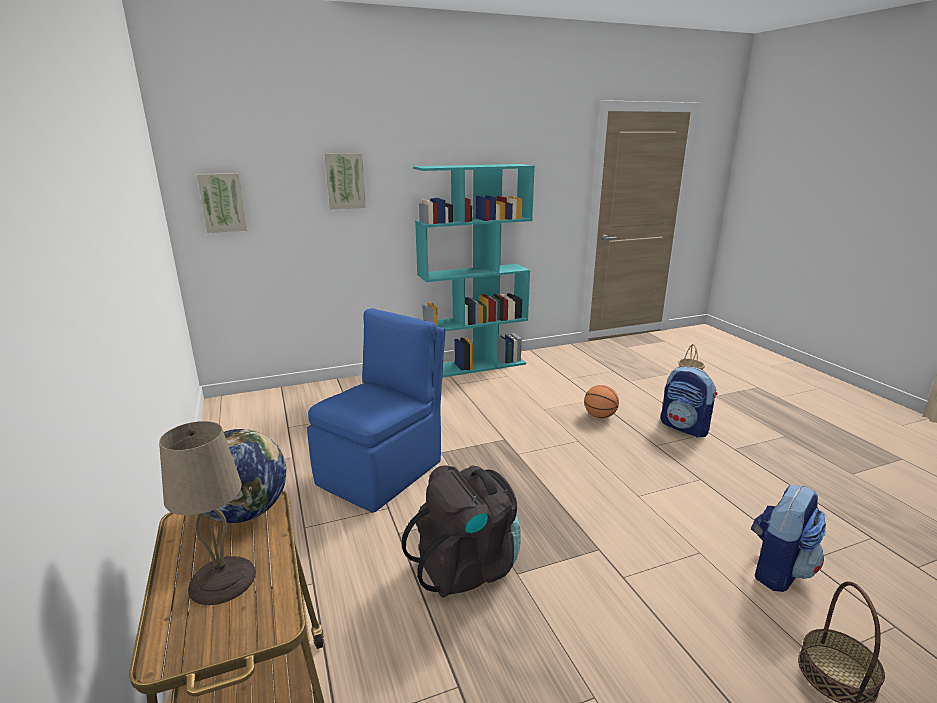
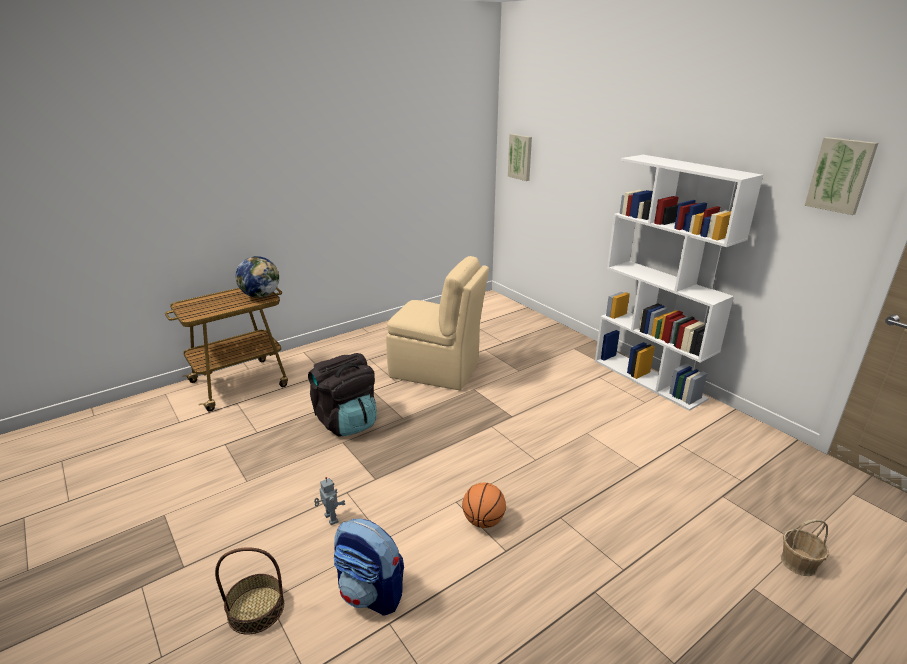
camera: 75 degrees right, 5 degrees up
(222, 579) = (218, 303): beige table lamp -> none
(345, 181) = (592, 157): picture -> picture (841, 175)
(382, 471) = (437, 371): blue chair -> beige chair
(474, 366) = (649, 379): turquoise bookcase -> white bookcase
(600, 416) = (599, 473): basketball -> basketball (483, 521)
(672, 596) = (330, 519): none -> toy robot
(685, 427) = (622, 546): backpack -> none

